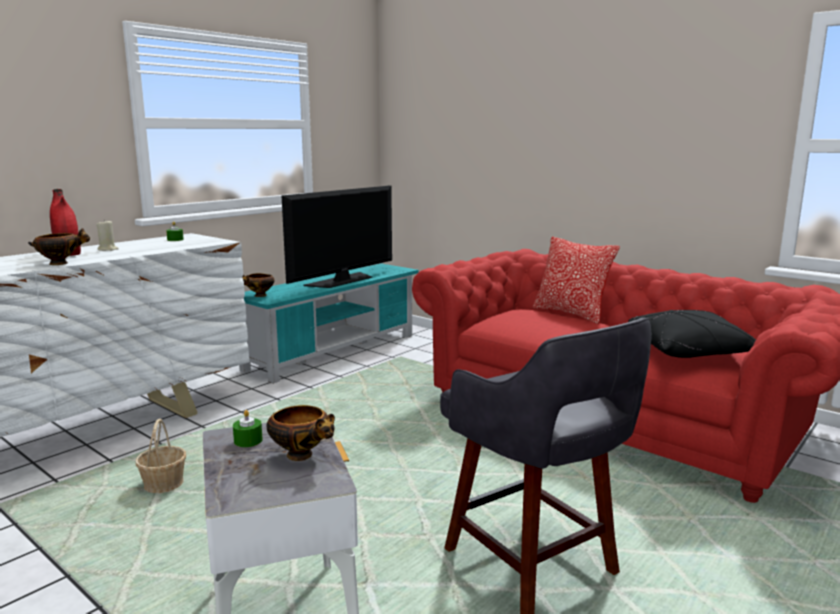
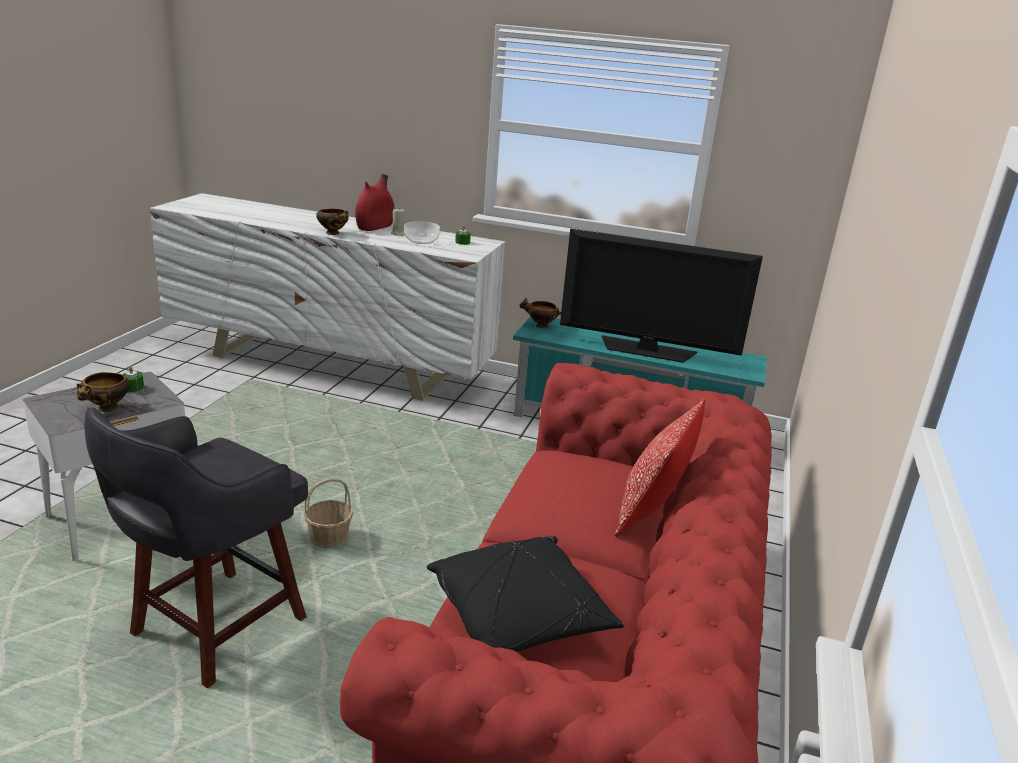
camera: 65 degrees right, 10 degrees up
(147, 246) = (422, 240): none -> bowl
(164, 484) = (296, 423): basket -> basket (329, 538)

